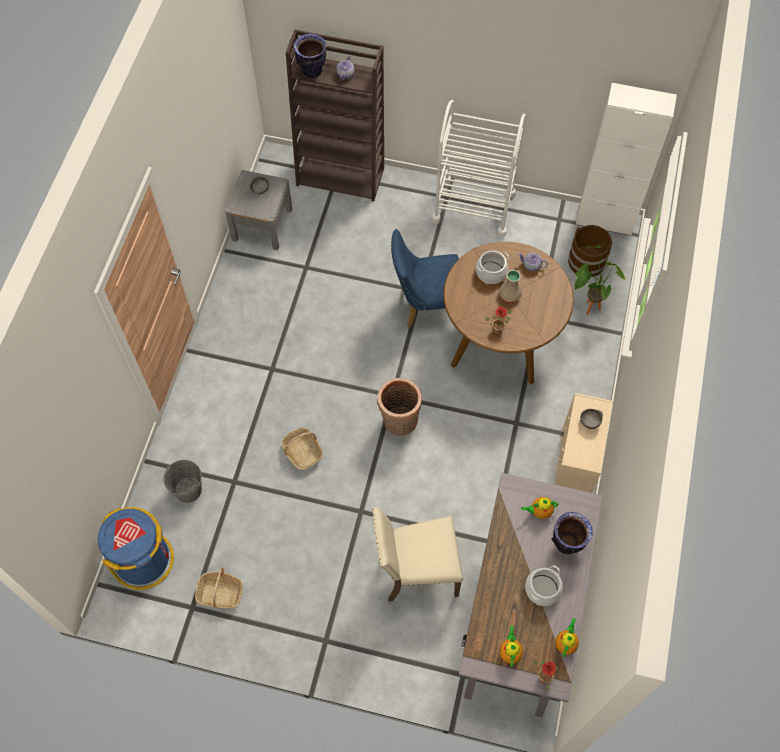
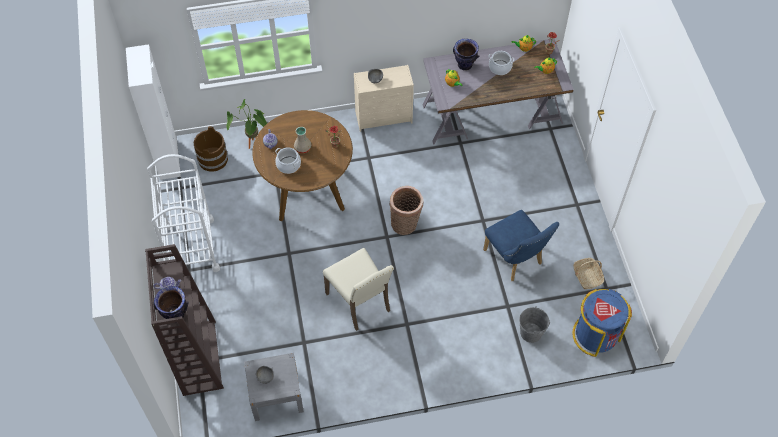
camera: 115 degrees left, 5 degrees down
(302, 452) = (461, 273): basket -> none
(416, 571) = (503, 174): beige chair -> beige chair (360, 302)
(425, 305) = (300, 245): blue chair -> blue chair (515, 260)

